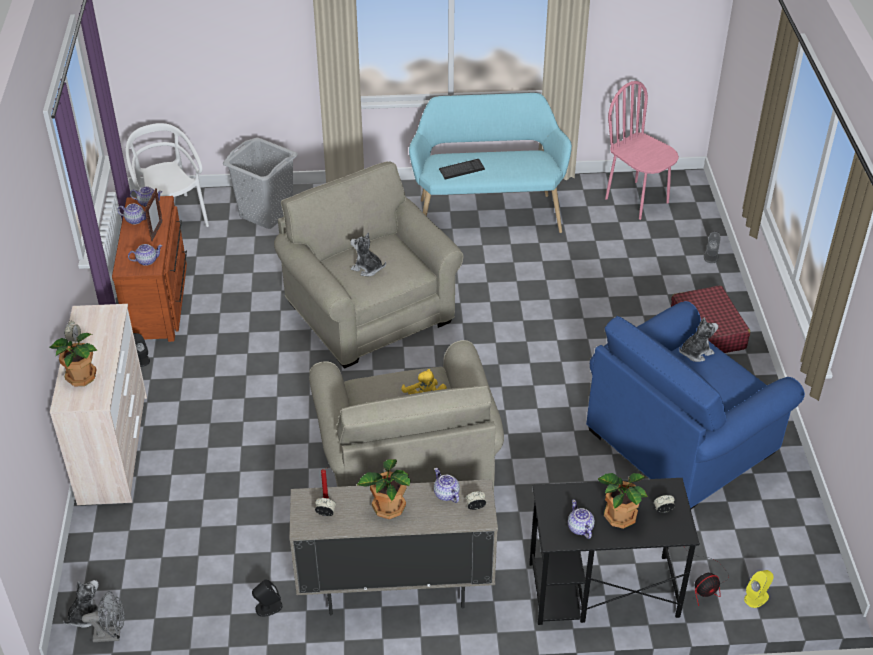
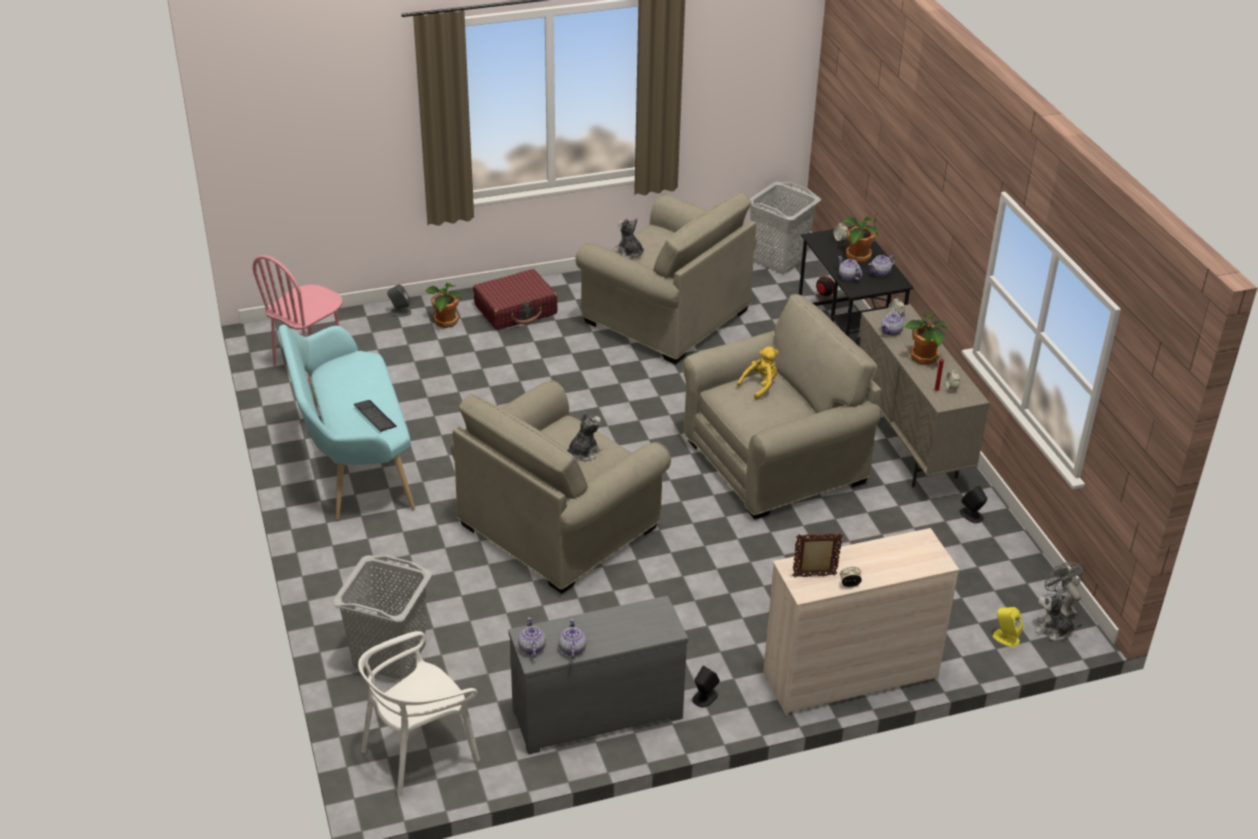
camera: 105 degrees left, 5 degrees down
(81, 376) = (899, 562): potted plant -> potted plant (445, 322)
(147, 260) = (648, 614): teapot -> teapot (848, 276)
(156, 232) = (589, 622): picture frame -> picture frame (814, 576)
(160, 301) = (596, 711): brown dresser -> grey dresser
(367, 268) = (583, 452): plush toy -> plush toy turned 150 degrees counterclockwise
(681, 441) = (665, 316): blue armchair -> beige armchair
(756, 597) = (812, 276): yellow speaker -> yellow speaker (1005, 638)
(799, 572) = (778, 260): none -> grey laundry basket

